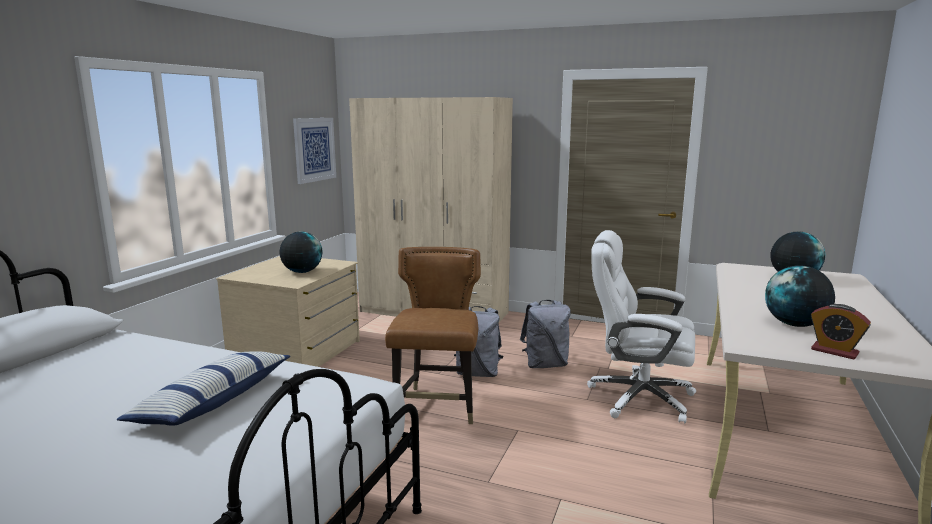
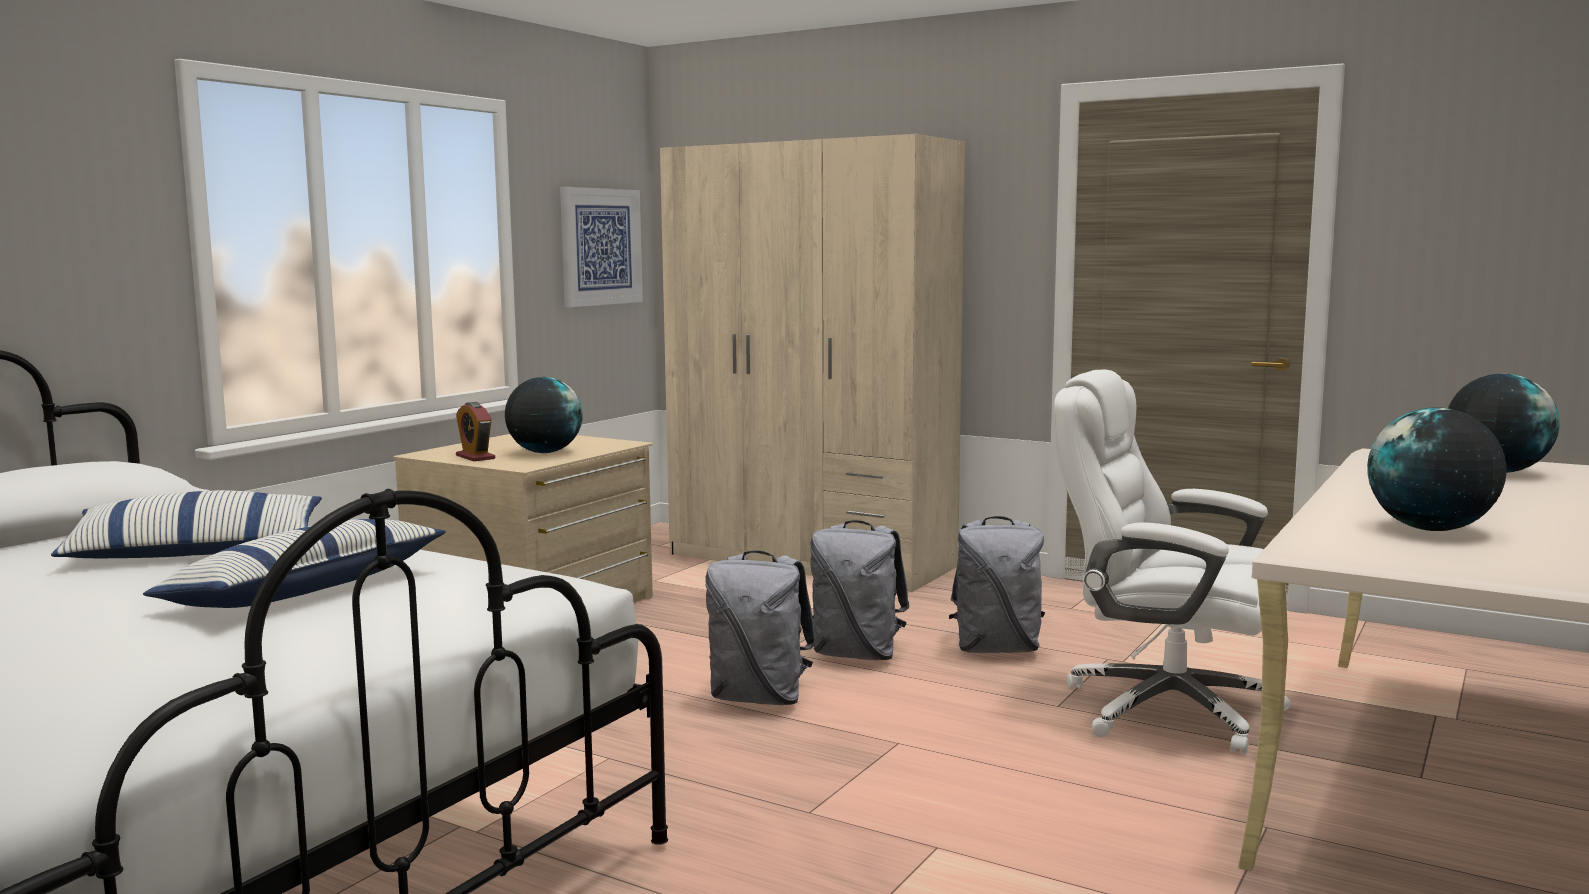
camera: 10 degrees right, 5 degrees down
(130, 370) = (196, 552): none -> pillow
(437, 406) = (760, 698): brown chair -> grey backpack
(834, 351) = (1478, 564): alarm clock -> alarm clock (475, 457)

